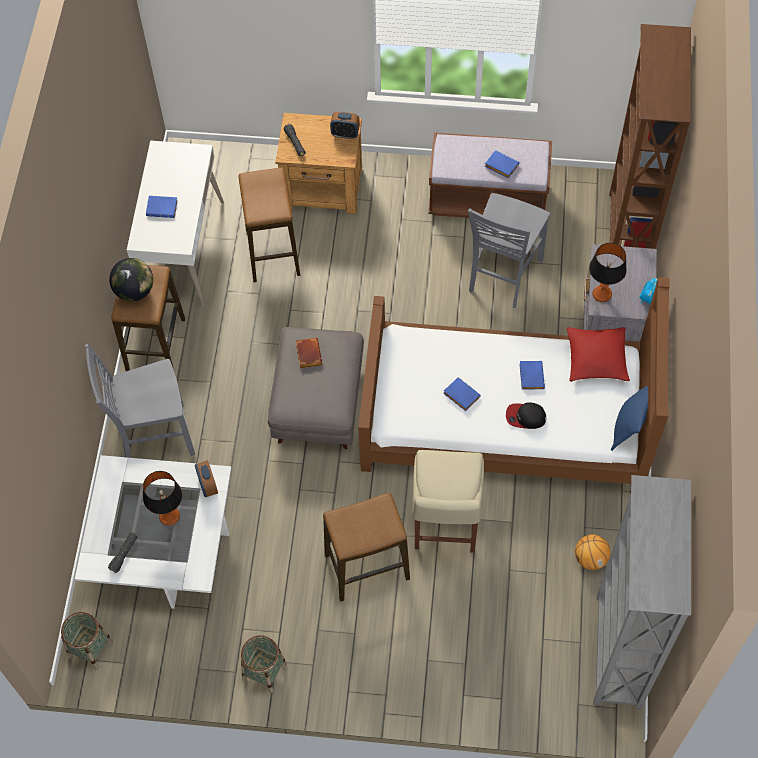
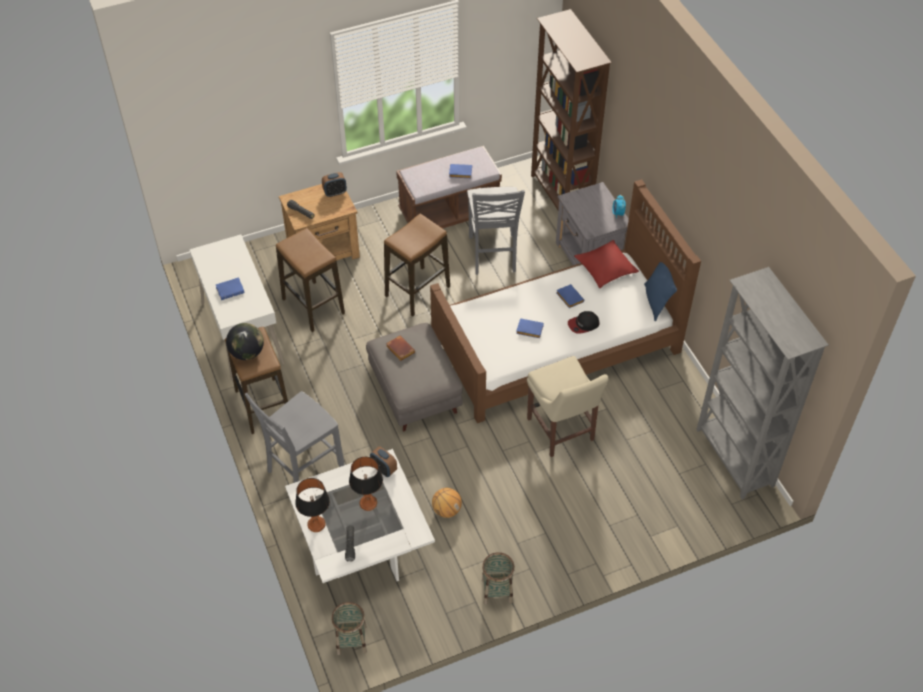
camera: 30 degrees left, 10 degrees down
(367, 567) = (525, 485): stool -> stool (417, 292)
(590, 558) = (675, 407): basketball -> basketball (446, 510)
(602, 294) = (586, 223): table lamp -> table lamp (316, 524)

